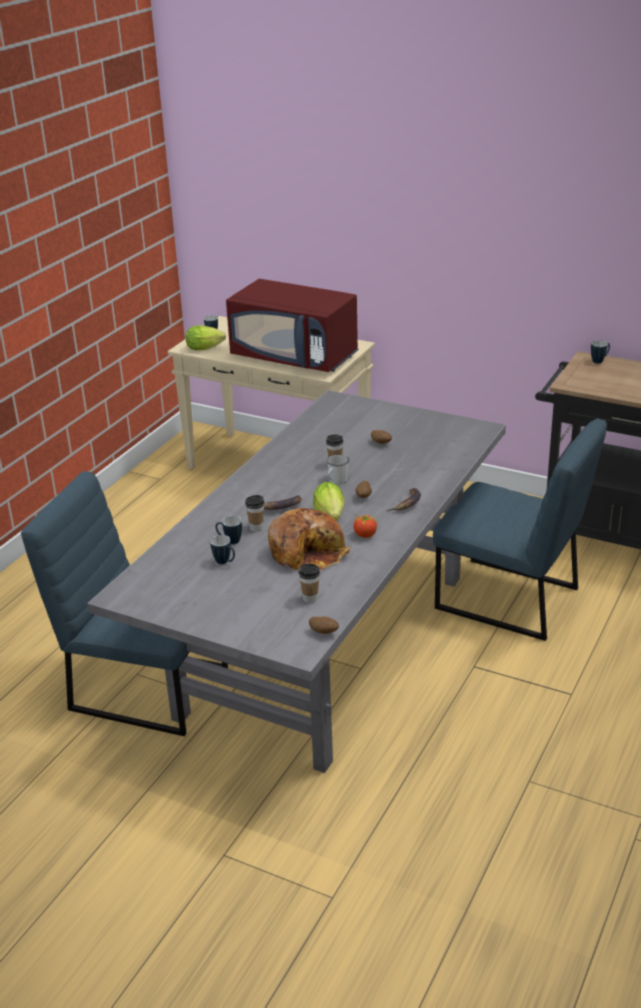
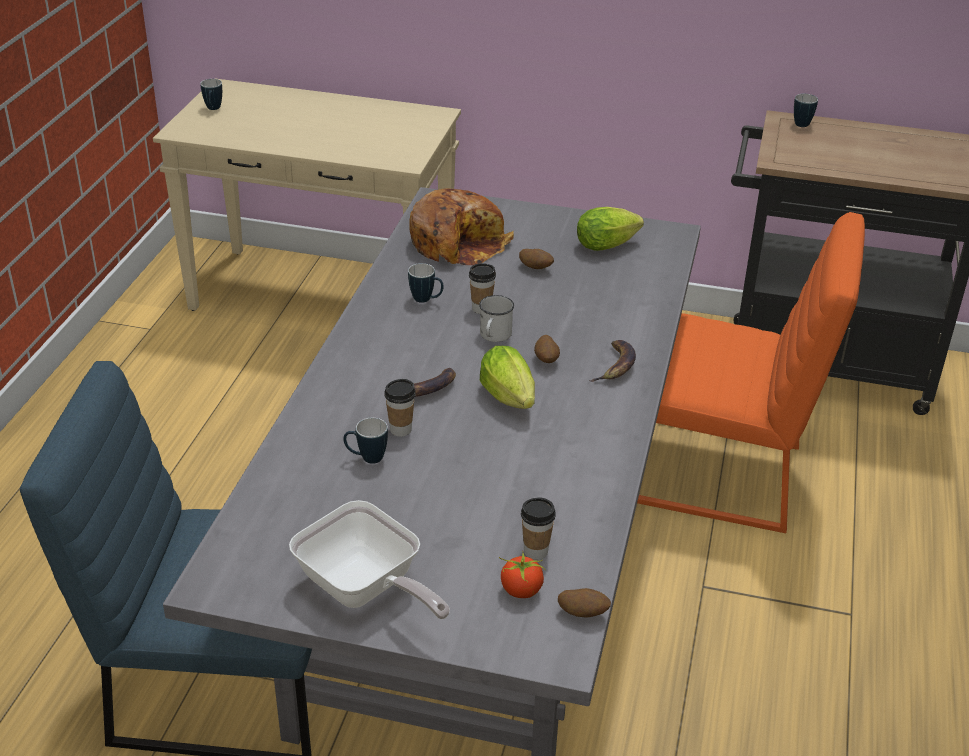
camera: 15 degrees left, 5 degrees up
(202, 608) = (365, 590): none -> frying pan
(206, 348) = (213, 131): lettuce -> lettuce (609, 245)
(225, 562) = (373, 499): mug -> mug (426, 300)
(295, 357) = (354, 138): red microwave -> none
(308, 551) = (498, 464): bread -> bread (458, 242)
(365, 535) = (575, 426): tomato -> tomato (521, 591)
(511, 600) = (716, 474): blue chair -> orange chair

